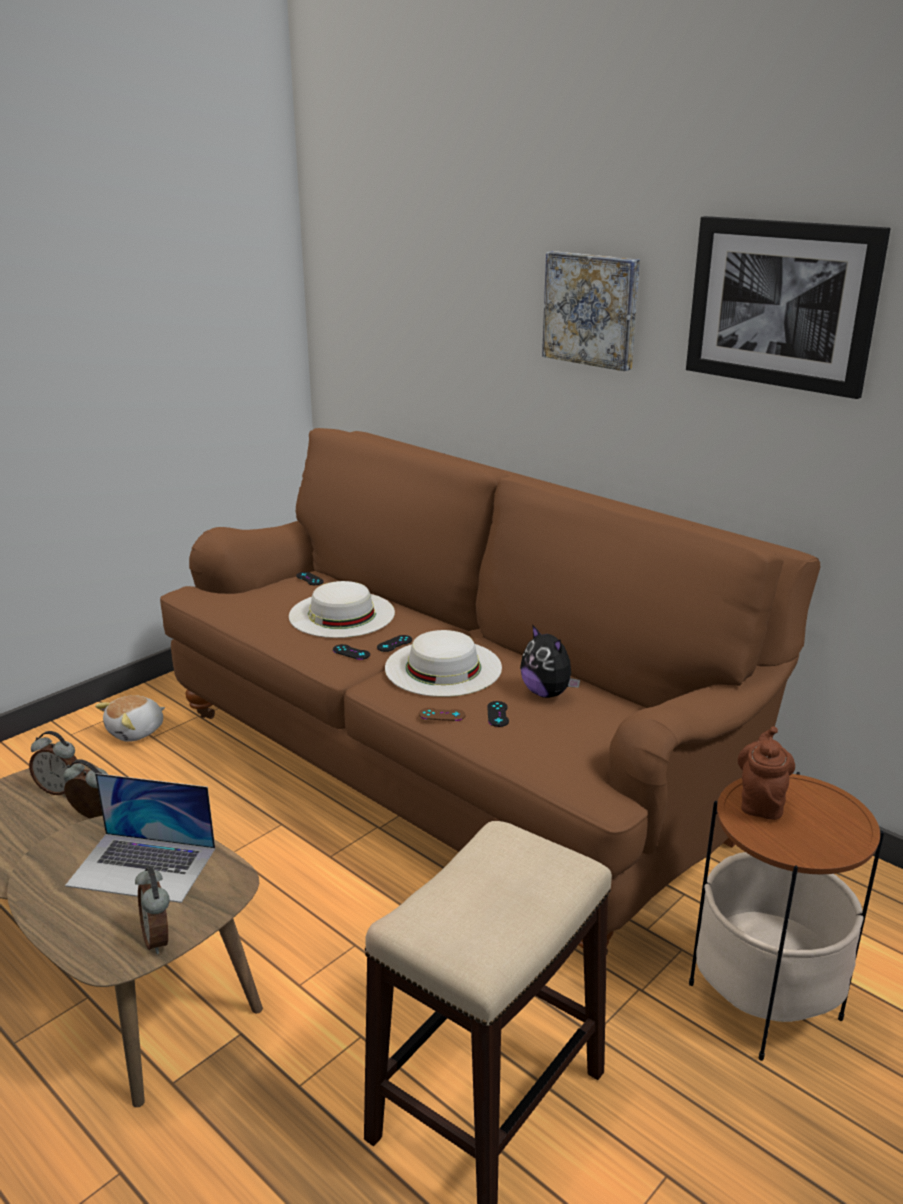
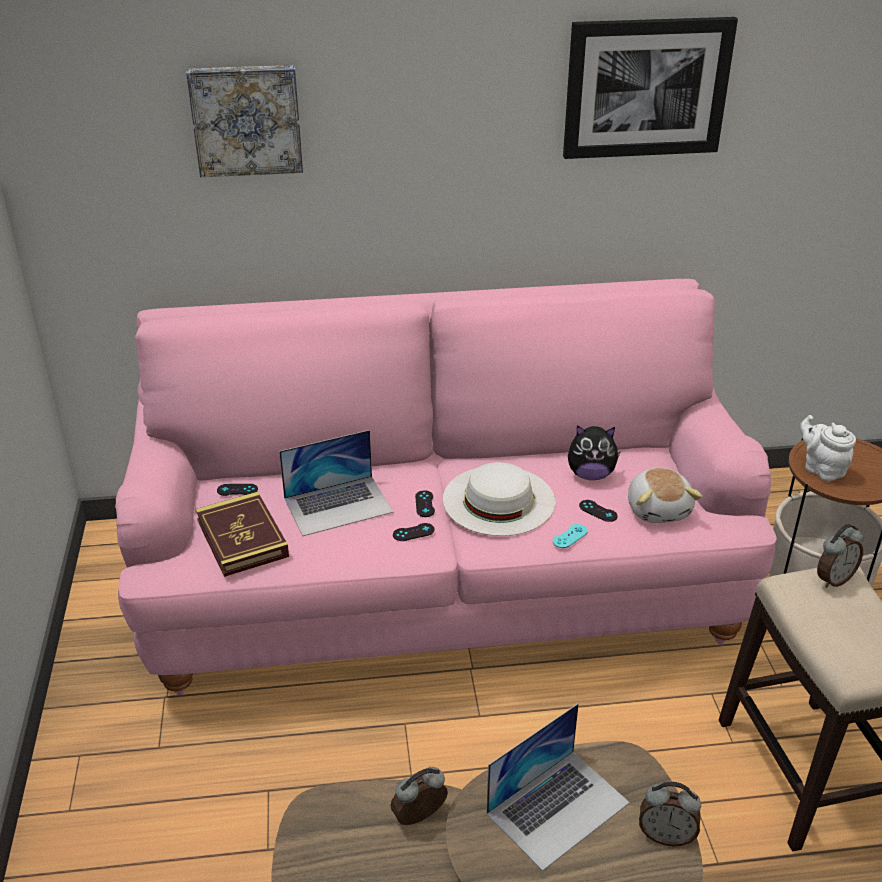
camera: 50 degrees left, 10 degrees up
(60, 789) = (345, 826): alarm clock -> alarm clock (833, 579)
(136, 731) = (133, 755): plush toy -> plush toy (659, 509)
(257, 600) = (242, 538): none -> book
(341, 614) = (338, 505): white hat -> laptop
(442, 715) = (570, 536): brown game controller -> turquoise game controller
(452, 767) = (440, 586): brown sofa -> pink sofa
(592, 309) = (453, 121): picture -> picture (246, 120)
(761, 802) = (821, 469): brown teapot -> white teapot

